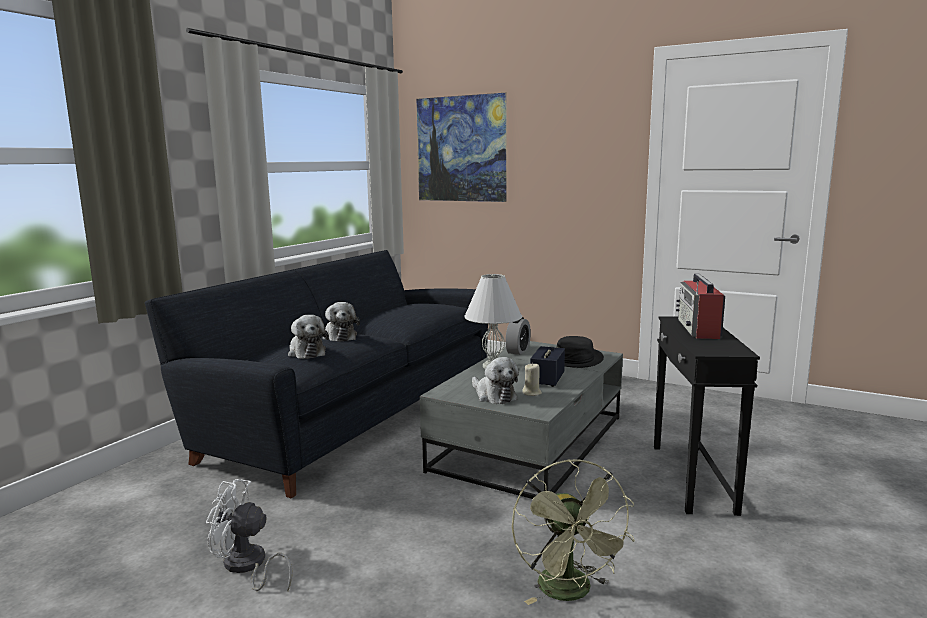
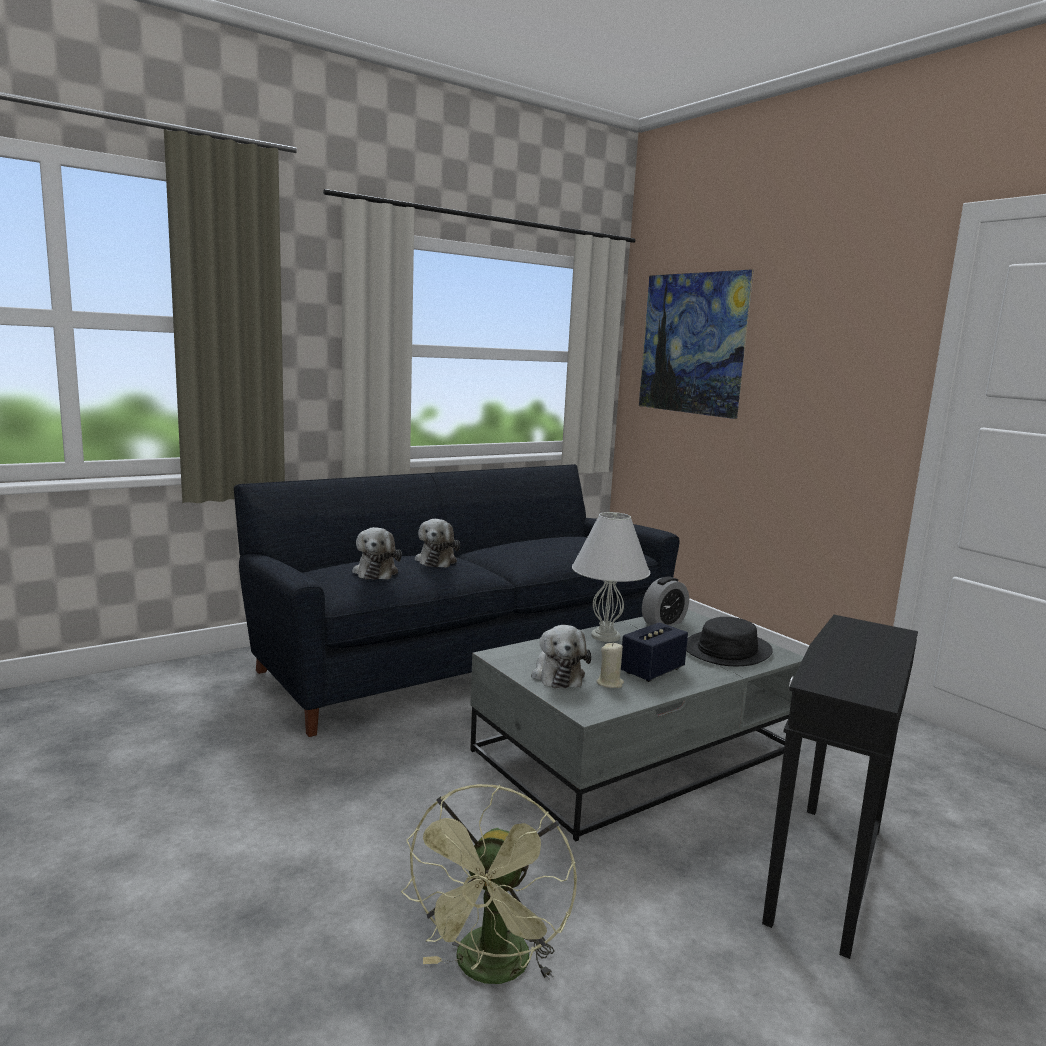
camera: 25 degrees right, 0 degrees up
(247, 567) = (197, 799): white fan -> none
(699, 329) = (865, 647): radio -> none

